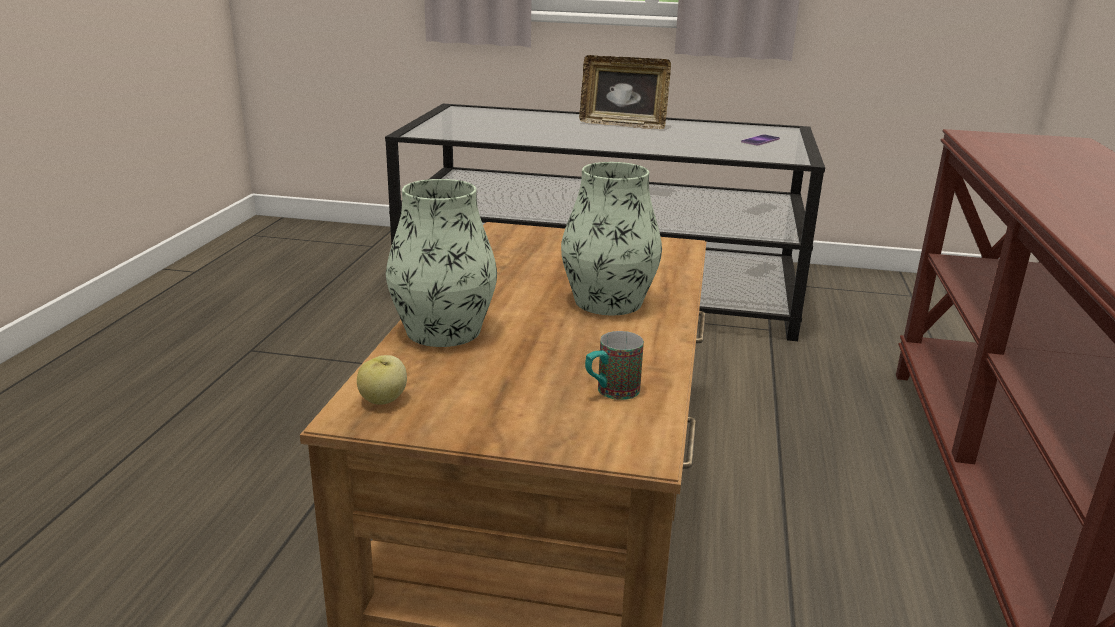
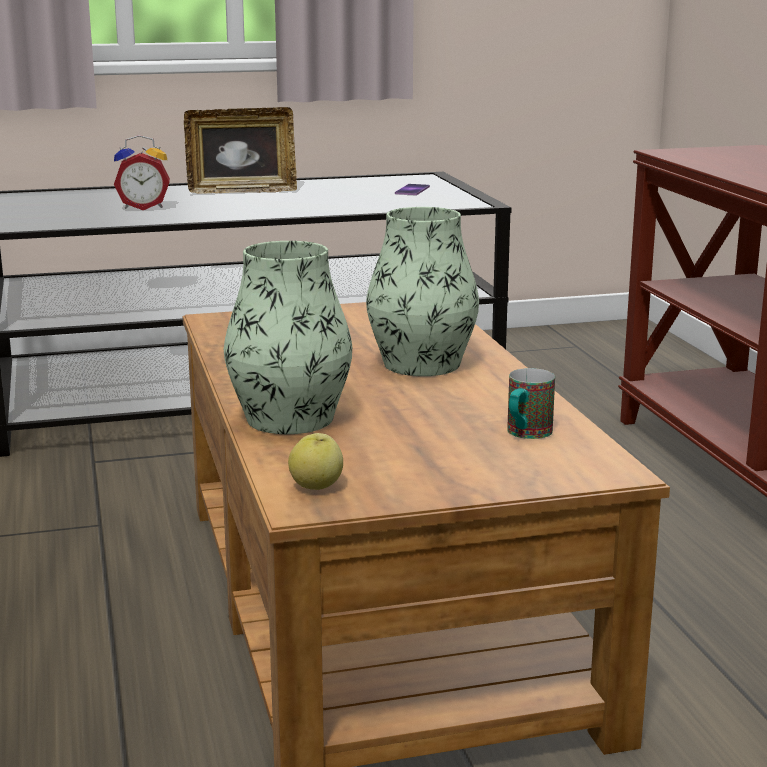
camera: 25 degrees left, 5 degrees down
(532, 129) = (144, 207): none -> alarm clock

